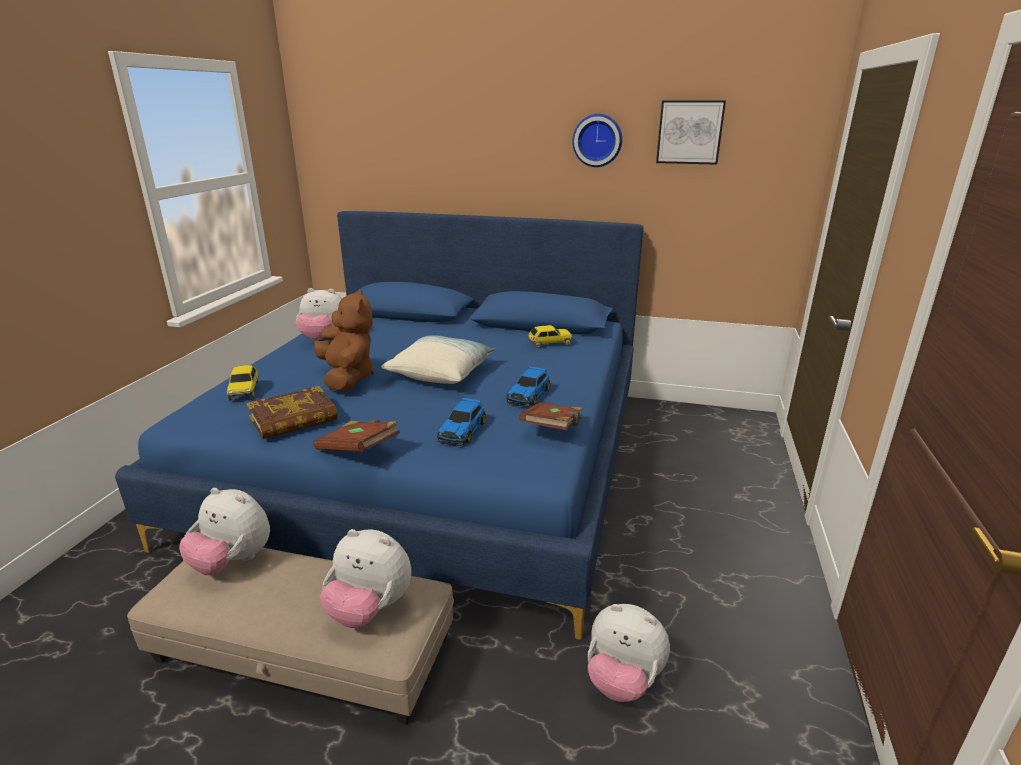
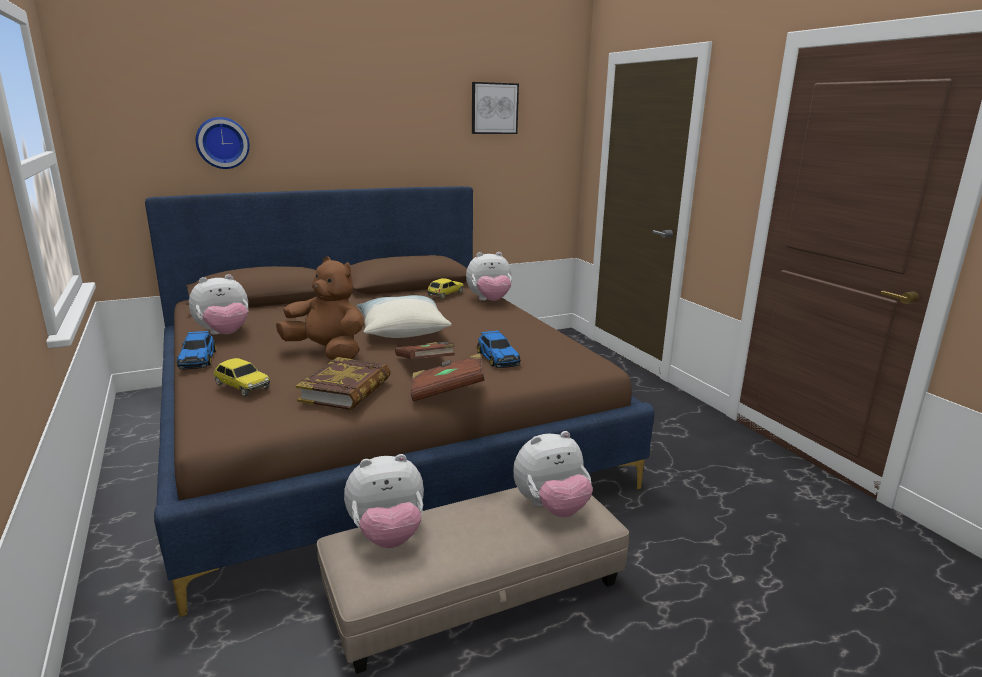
camera: 40 degrees left, 5 degrees down
(435, 459) = (376, 429): blue bed -> brown bed
(529, 394) = (498, 326): toy car -> toy car (198, 359)
(553, 429) = (553, 341): brown book -> brown book (425, 364)
(597, 140) = (423, 115): wall clock -> wall clock (222, 143)
(623, 680) = (688, 495): plush toy -> plush toy (489, 301)

